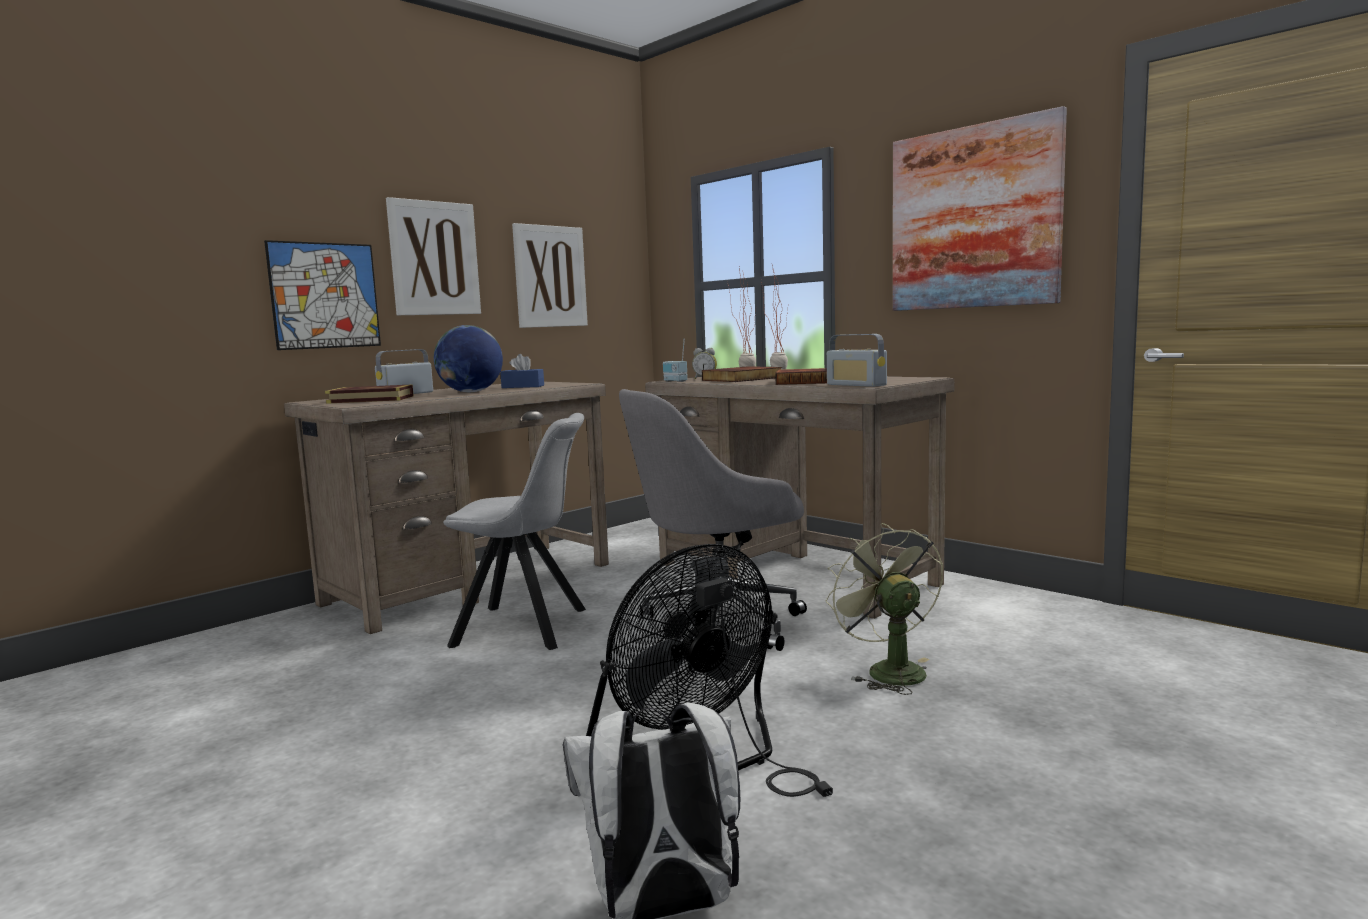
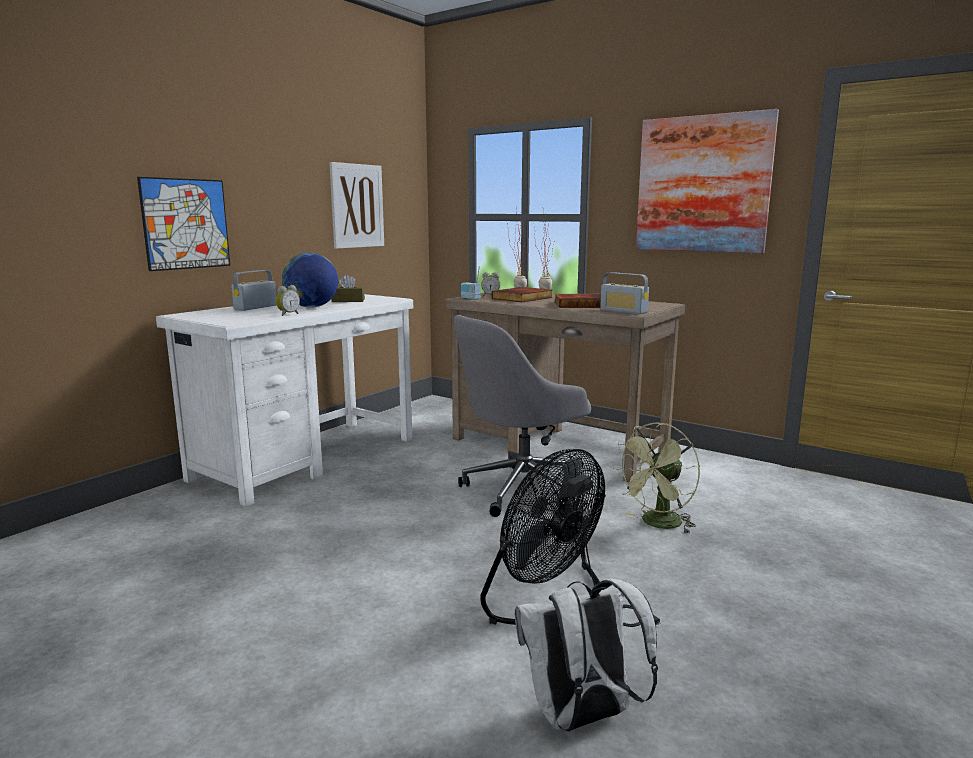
camera: 10 degrees left, 5 degrees up
(371, 399) = (235, 314): book -> none
(431, 398) = (287, 314): none -> alarm clock
(434, 258) = (271, 191): picture -> none
(470, 583) = (306, 458): brown desk -> white desk
(523, 386) = (348, 301): blue tissue box -> brown tissue box
(524, 627) = (371, 497): grey chair -> none
(887, 670) = (657, 524): green fan -> green fan turned 105 degrees counterclockwise

